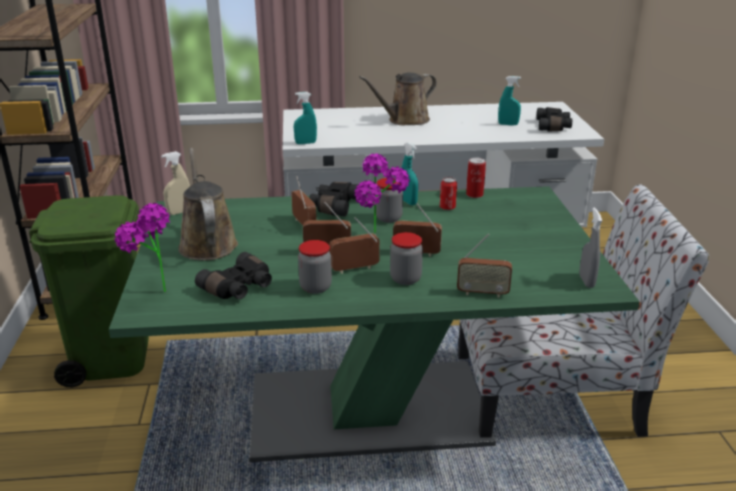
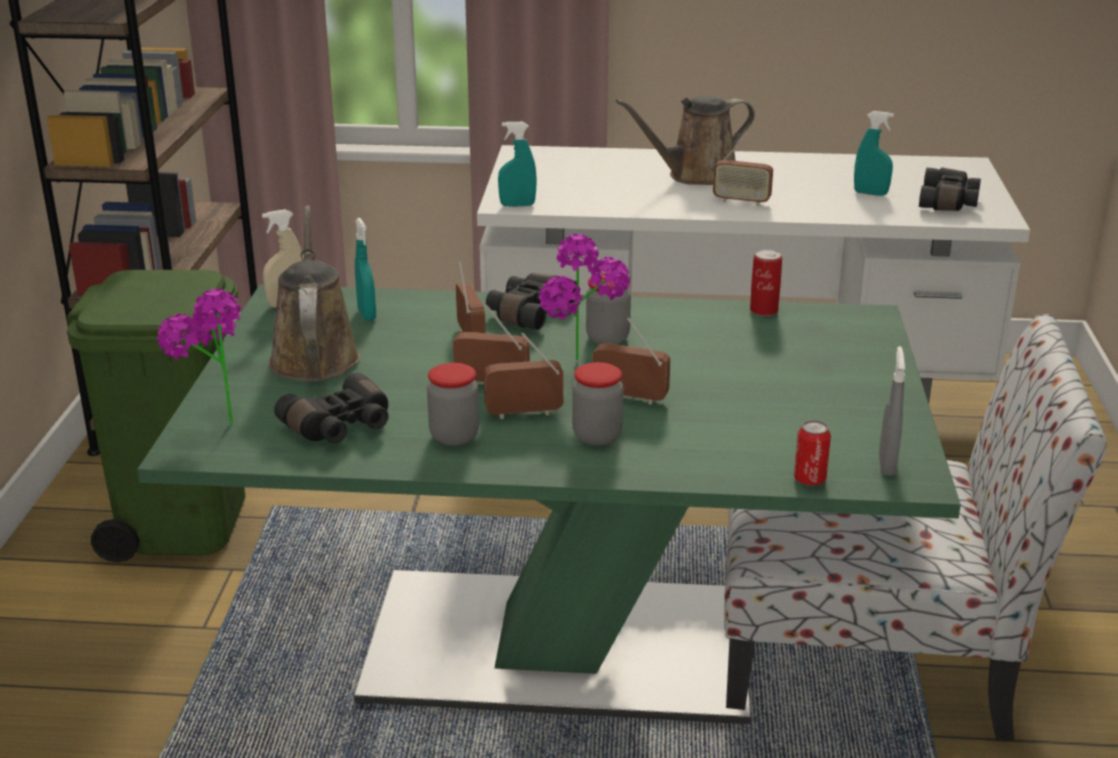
camera: 10 degrees right, 0 degrees up
(408, 202) = (649, 314): turquoise spray bottle -> turquoise spray bottle (367, 314)
(447, 208) = (709, 329): can -> can (809, 480)
(482, 293) = (709, 468): radio -> radio (741, 201)

